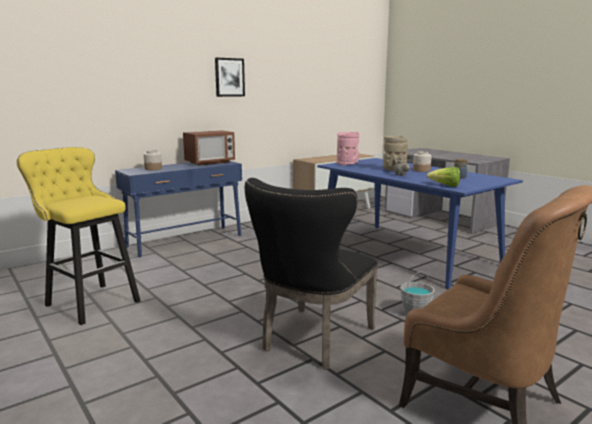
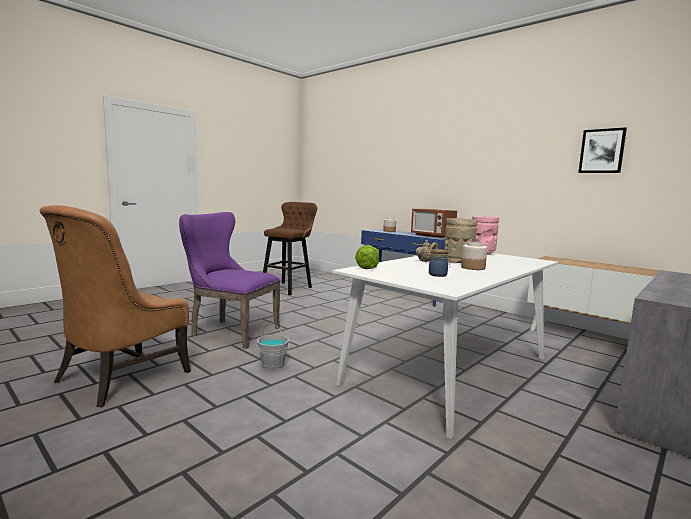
camera: 80 degrees right, 5 degrees down
(87, 300) = (290, 287): yellow stool -> brown stool
(229, 77) = (479, 162): picture -> picture (602, 151)
(313, 341) = (230, 331): black chair -> purple chair
(405, 252) = (449, 370): blue dining table -> white dining table

